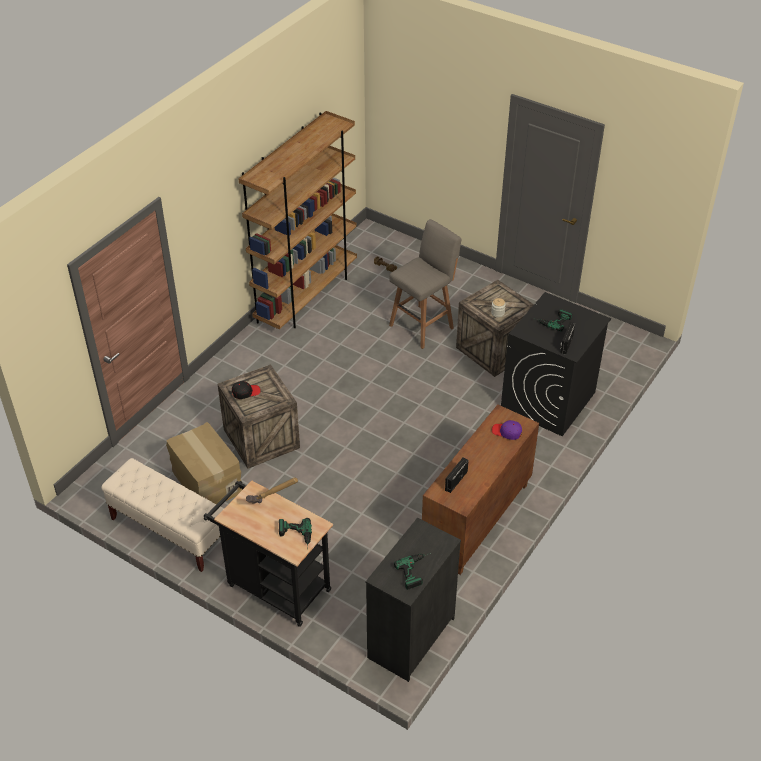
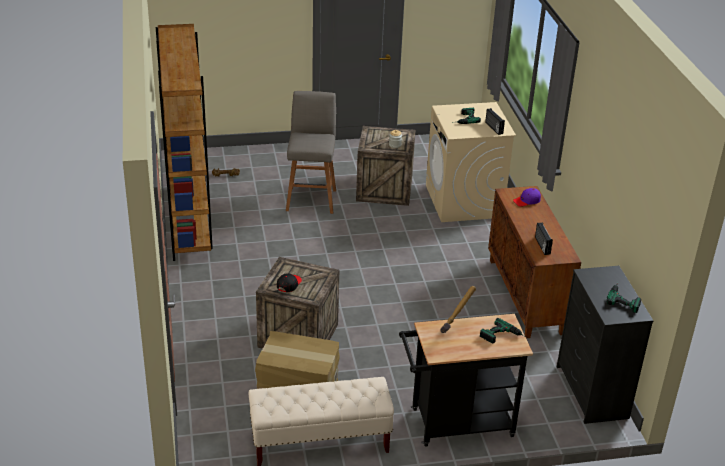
camera: 45 degrees left, 10 degrees down
(548, 400) = (464, 201): black washing machine -> beige washing machine

